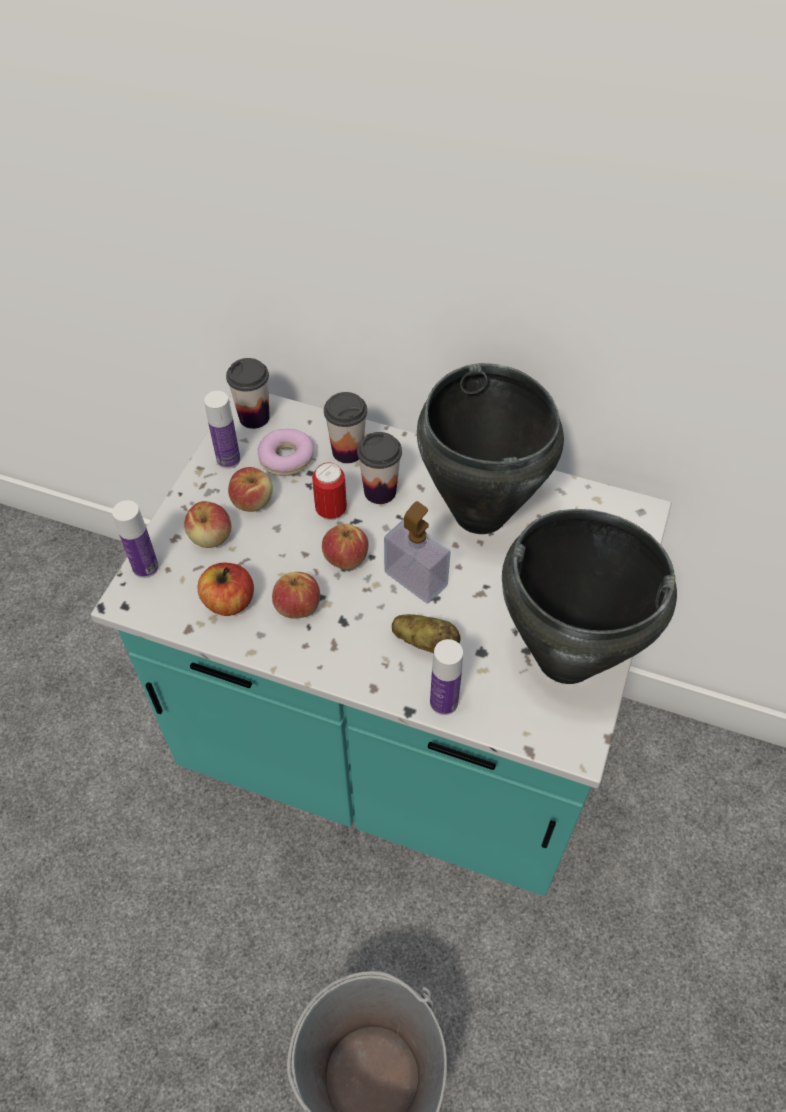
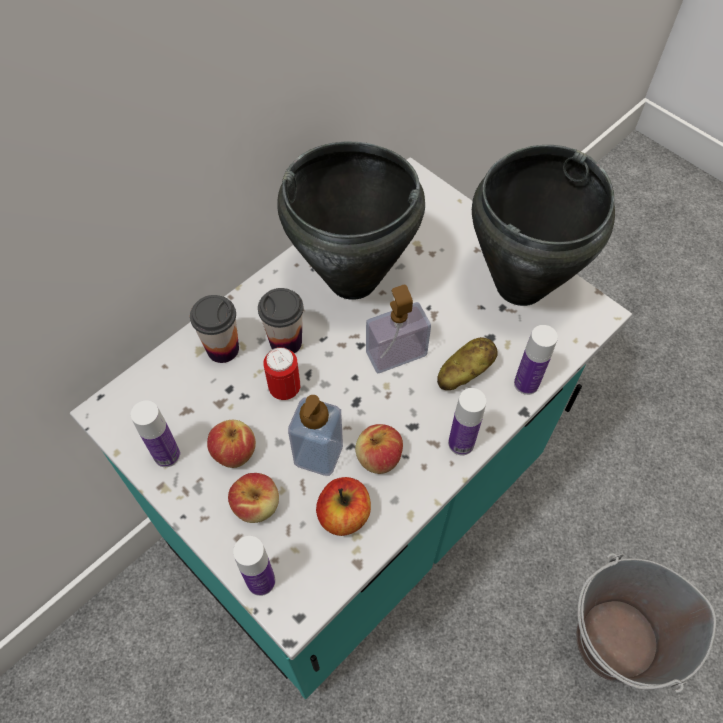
camera: 65 degrees left, 5 degrees up
(254, 417) = (126, 412): cup -> none
(278, 560) = (318, 454): none -> soap dispenser
(287, 458) = (199, 402): donut -> none
(344, 667) = (461, 443): none -> bottle
(345, 558) = (345, 398): apple -> none

